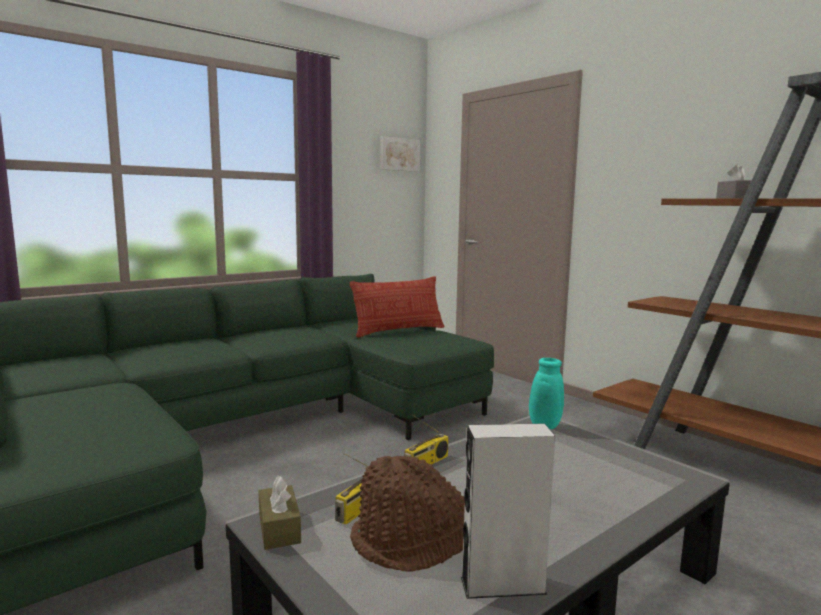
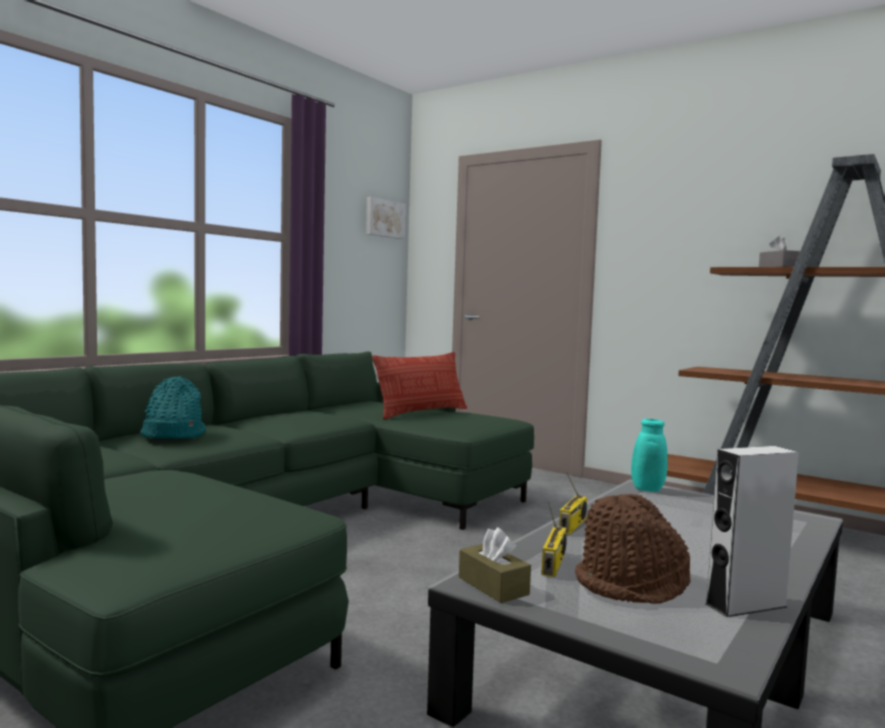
camera: 15 degrees left, 5 degrees down
(163, 349) = (172, 435): none -> turquoise hat

